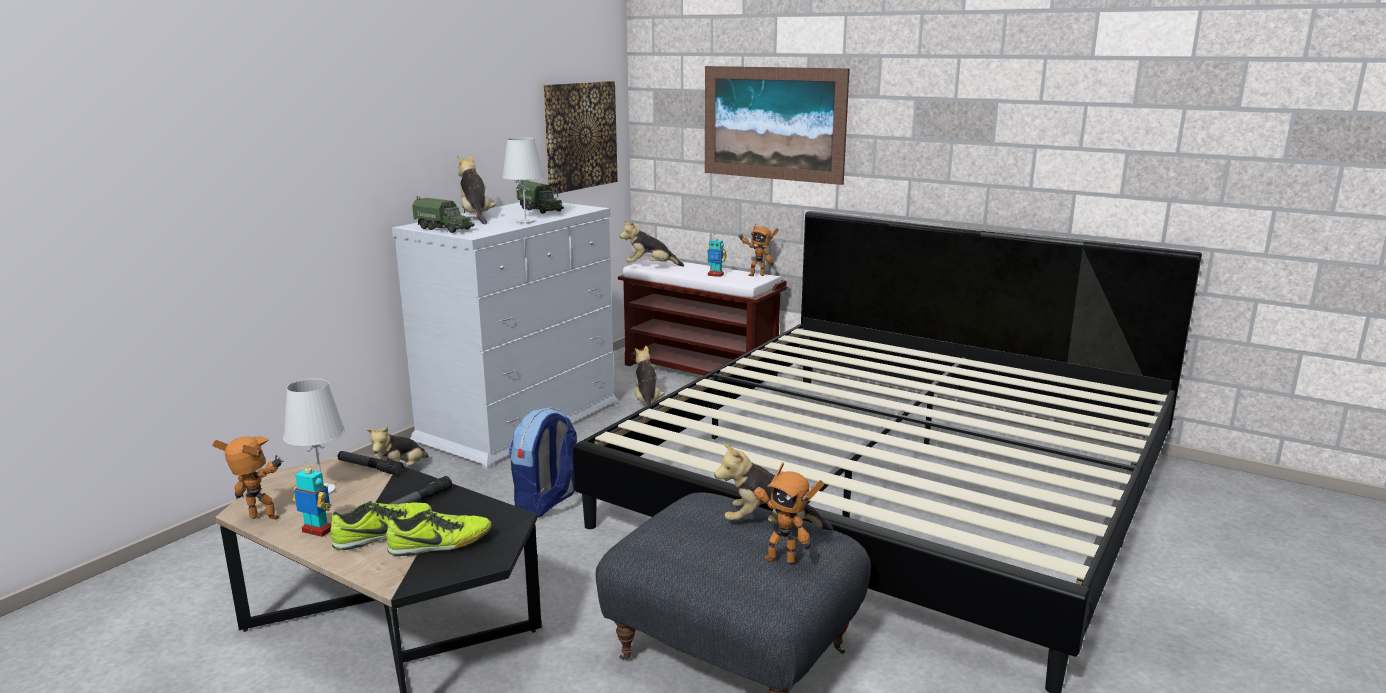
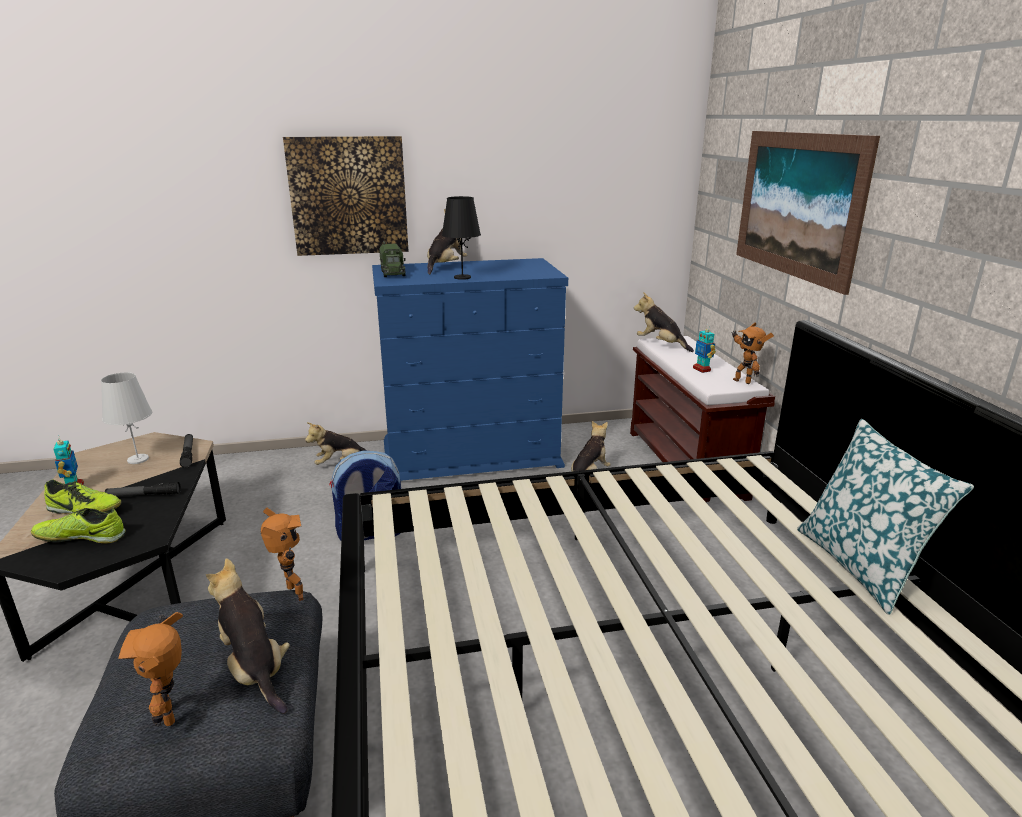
camera: 45 degrees right, 5 degrees up
(262, 520) = (78, 466): toy robot -> toy robot (291, 595)
(440, 545) = (81, 537): shoe -> shoe turned 150 degrees clockwise
(520, 422) = (471, 454): white dresser -> blue dresser
(525, 221) = (462, 277): white table lamp -> black table lamp
(540, 210) = (510, 269): toy truck -> none
(580, 136) = (619, 201): picture -> picture (348, 196)
(938, 361) = (860, 565): none -> pillow

